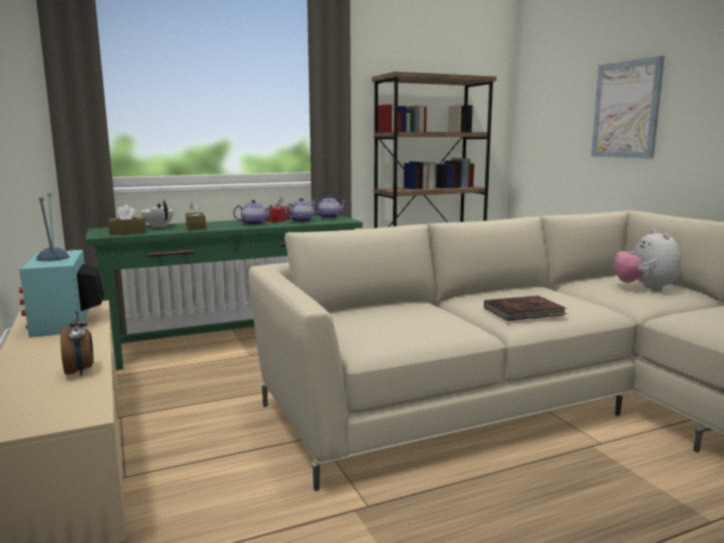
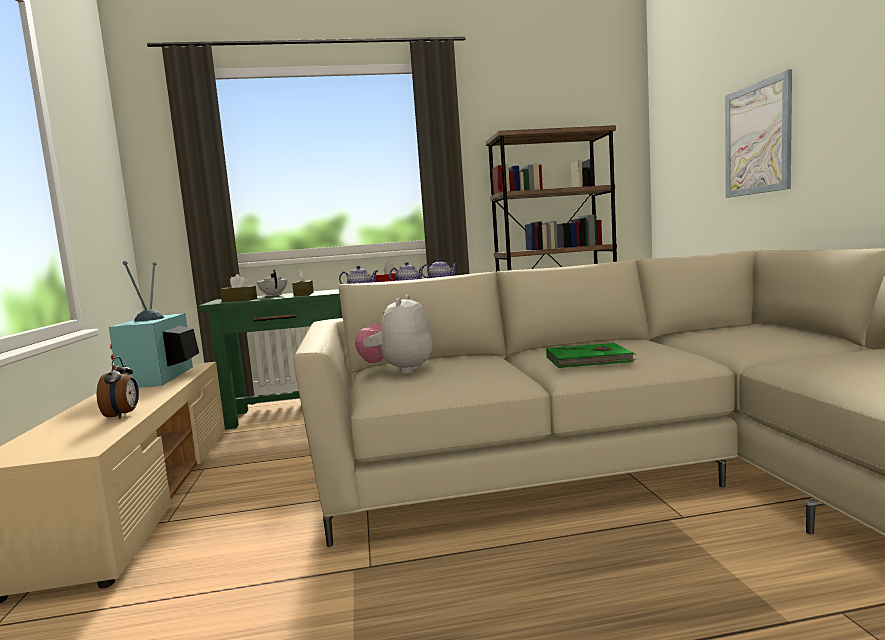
camera: 15 degrees right, 5 degrees down
(524, 312) = (589, 360): brown book -> green book
(644, 289) = (765, 336): plush toy -> plush toy (398, 371)

